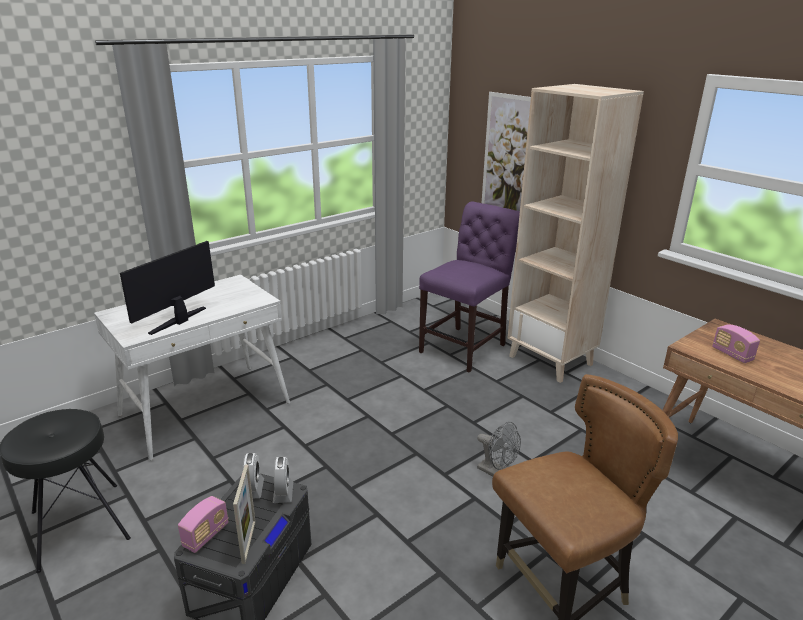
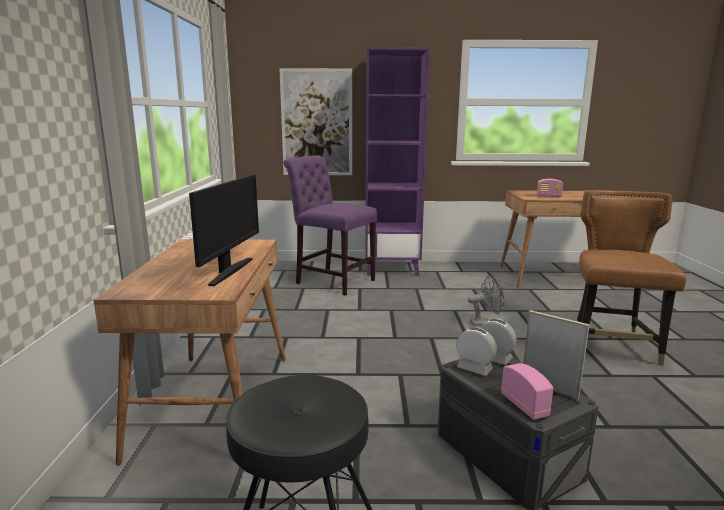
camera: 50 degrees left, 10 degrees down
(179, 321) = (229, 271): monitor -> monitor turned 150 degrees counterclockwise
(206, 409) = (215, 403): white desk -> brown desk
(466, 346) = (332, 281): purple chair -> purple chair turned 45 degrees counterclockwise
(551, 360) = (392, 269): beige bookcase -> purple bookcase

